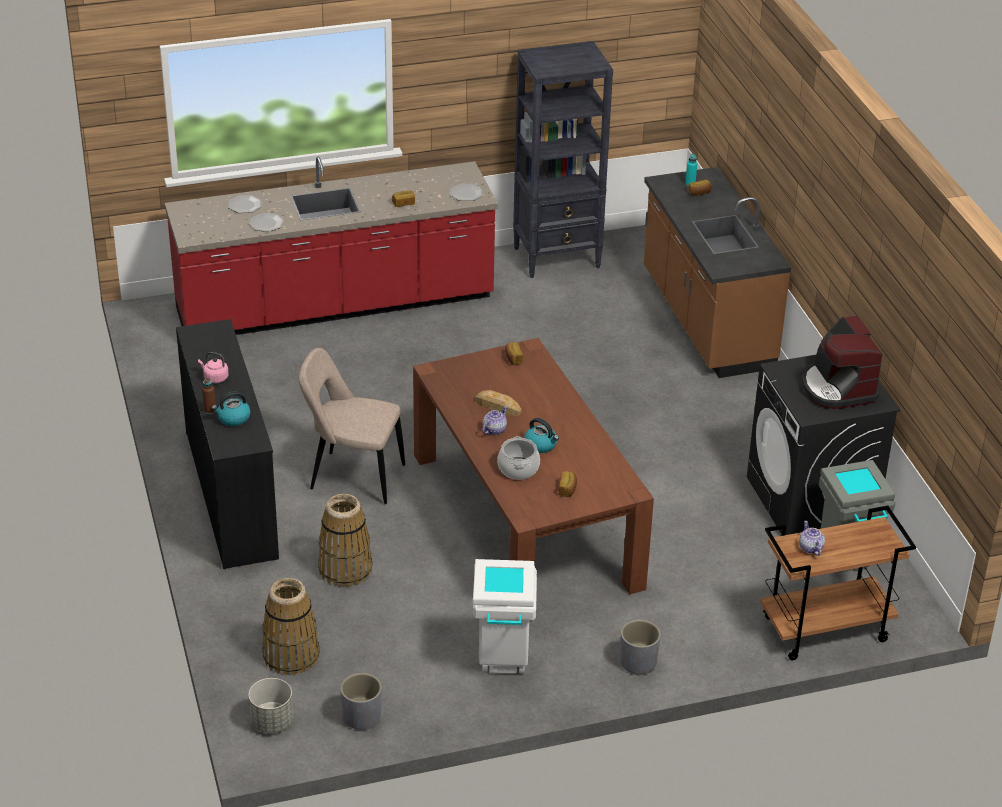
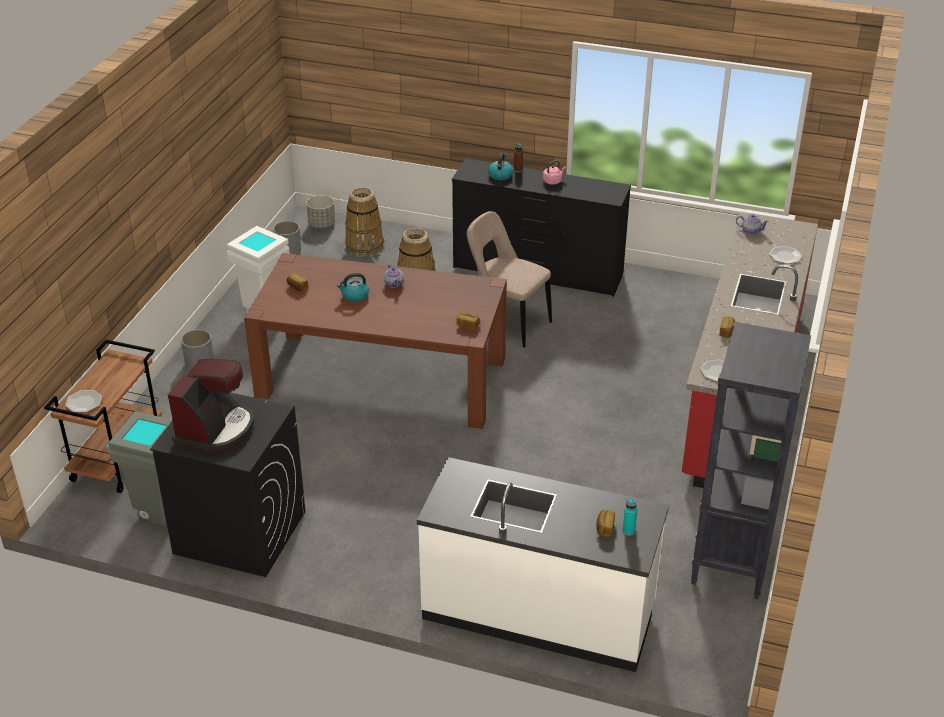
camera: 125 degrees right, 0 degrees up
(266, 223) = (746, 257): plate -> plate (84, 402)
(352, 476) = (507, 323): beige chair -> beige chair turned 105 degrees counterclockwise
(498, 407) = (417, 295): bread -> none
(518, 469) = (341, 277): cooking pot -> none
(705, 321) = (539, 612): brown counter -> white counter
(810, 548) = (117, 371): teapot -> teapot (750, 230)
(837, 388) = (215, 429): coffee machine -> coffee machine turned 90 degrees clockwise

